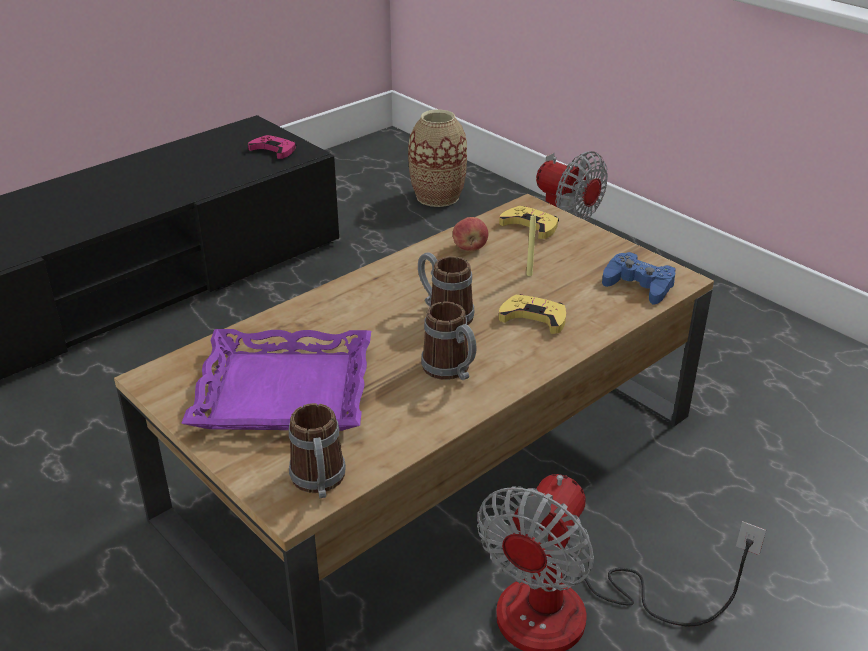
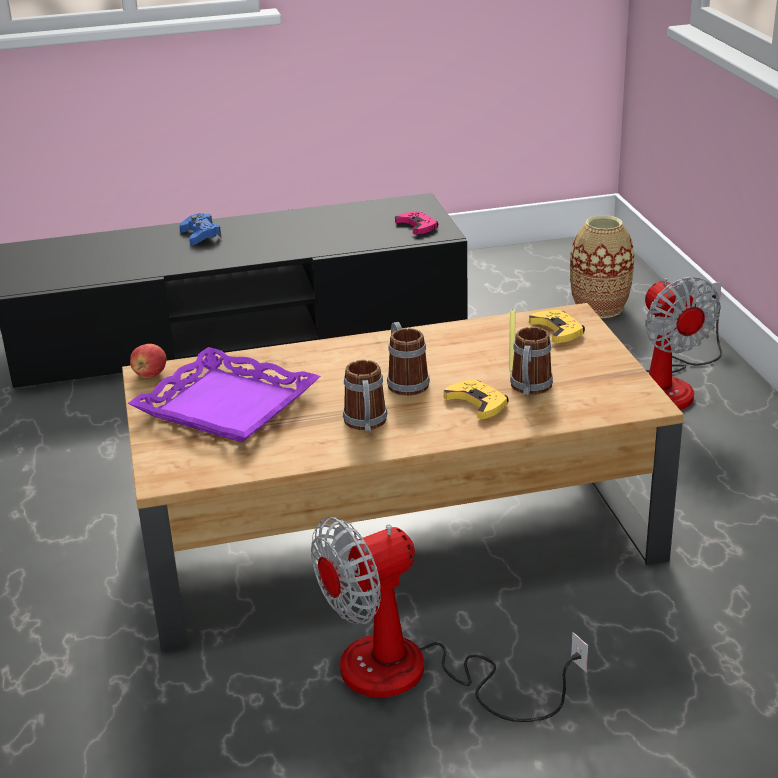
camera: 30 degrees right, 5 degrees down
(319, 483) = (193, 471): mug -> mug (529, 389)
(470, 248) = (482, 336): apple -> apple (150, 375)
(639, 285) = (603, 400): blue game controller -> blue game controller (200, 235)

